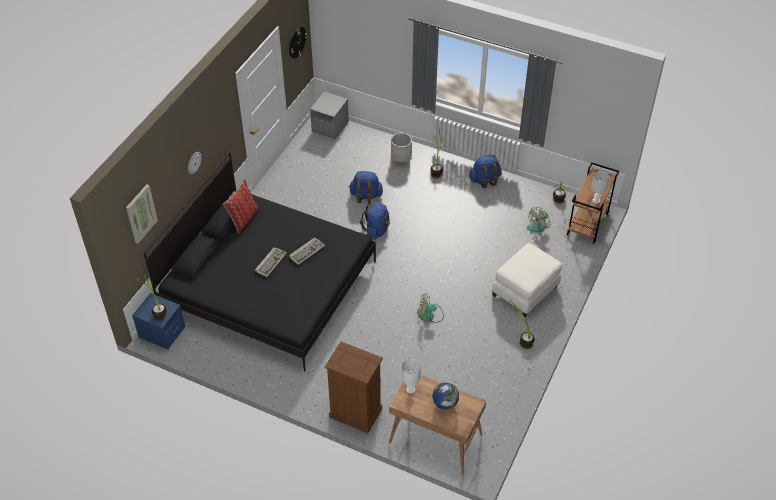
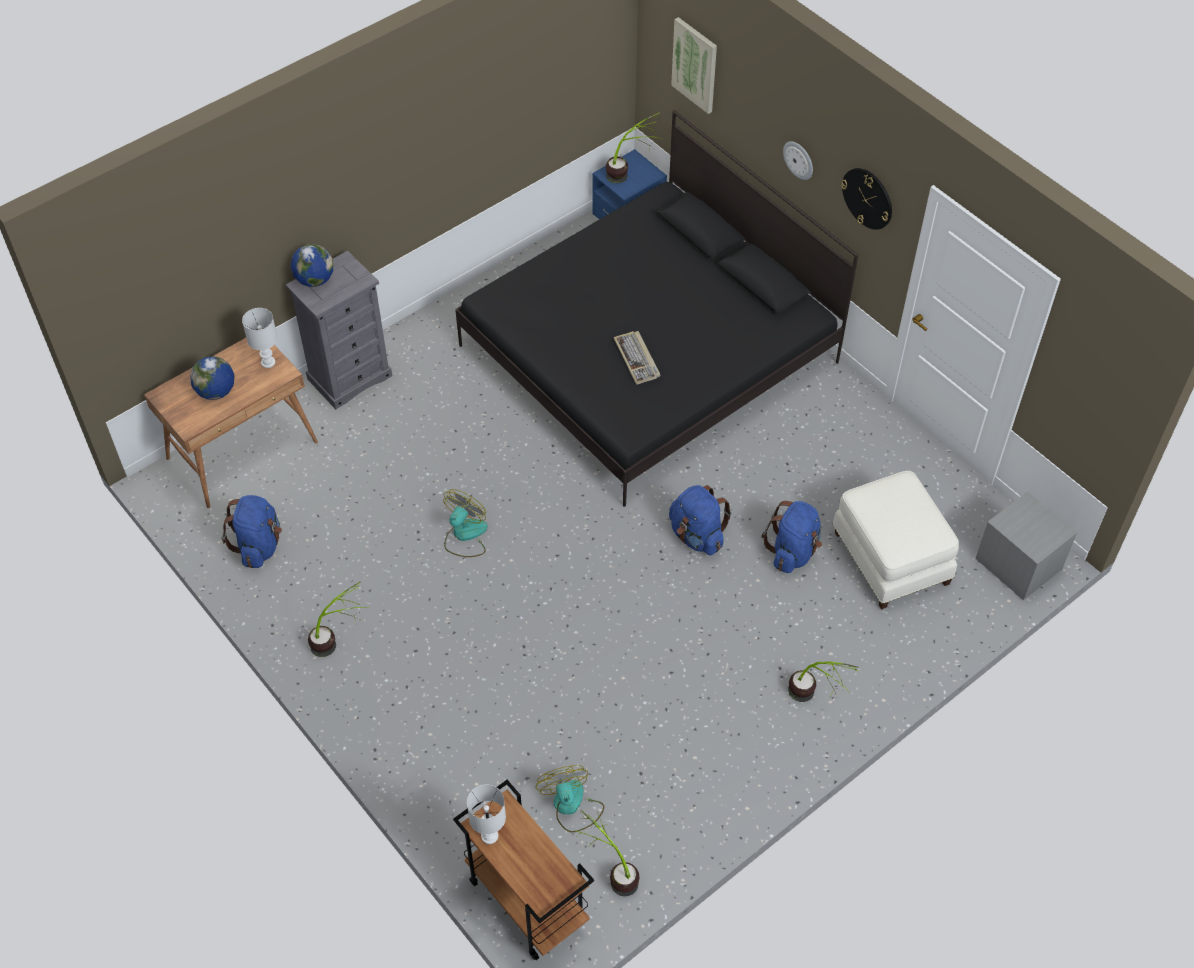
camera: 115 degrees right, 5 degrees up
(243, 219) = (756, 304): pillow -> none
(270, 262) = (639, 308): keyboard -> none
(297, 42) = (1091, 381): wall clock -> wall clock (867, 198)
(355, 413) = (350, 377): brown dresser -> grey dresser
(356, 370) = (315, 280): none -> globe
(401, 161) = (866, 645): grey planter -> none
(485, 180) = (744, 770): blue backpack -> blue backpack (259, 545)
(525, 292) = (427, 699): white ottoman -> white ottoman (889, 559)

